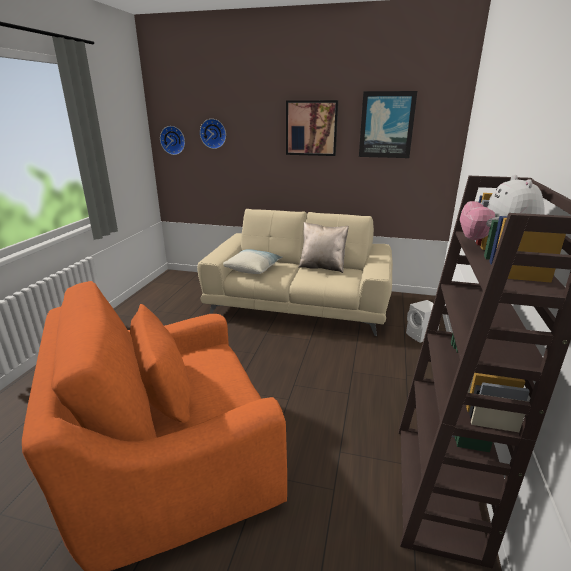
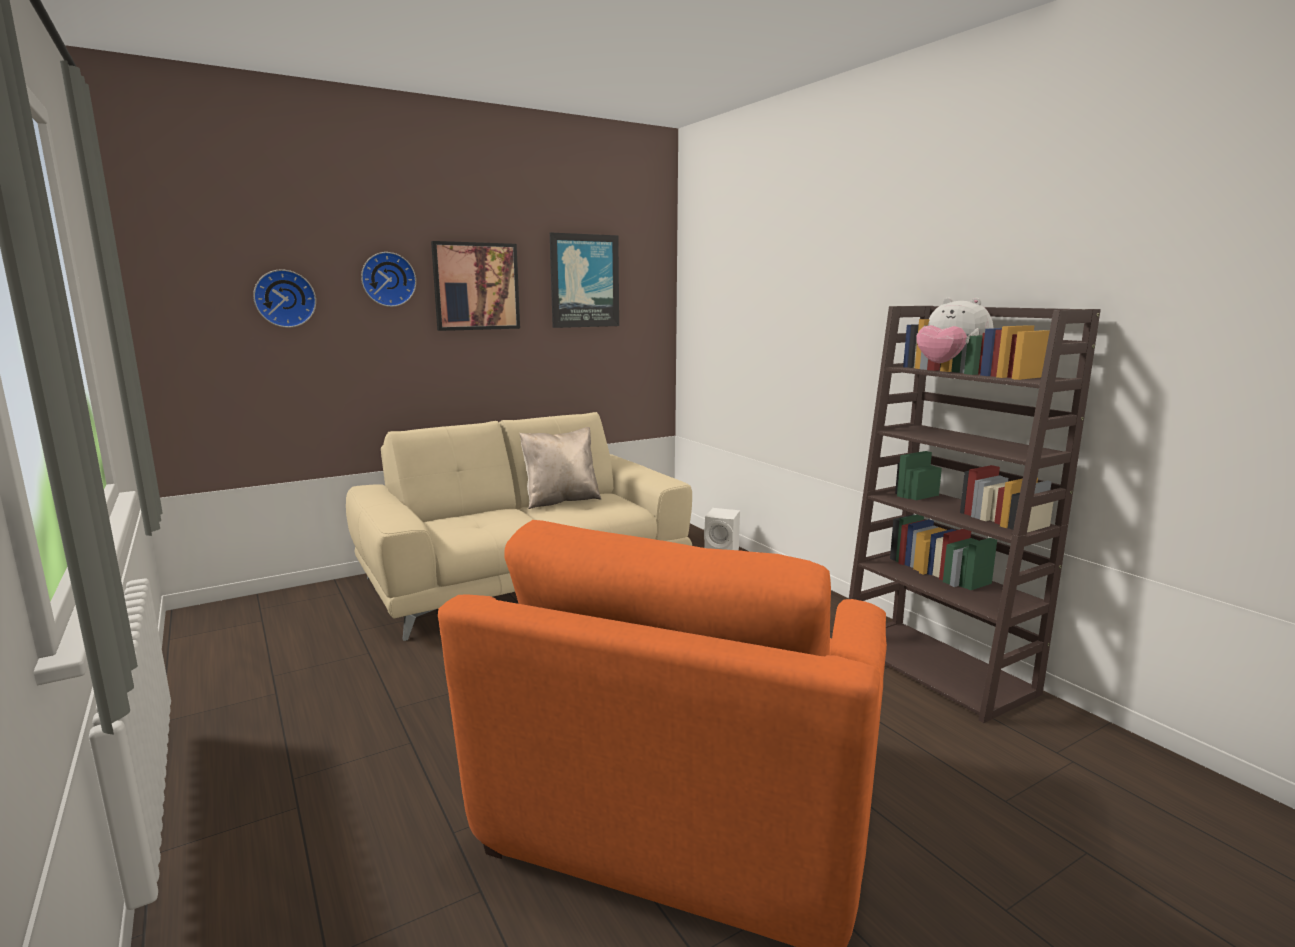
camera: 45 degrees left, 10 degrees down
(173, 140) = (181, 314): wall clock -> wall clock (388, 279)
(253, 269) = (464, 528): pillow -> none

